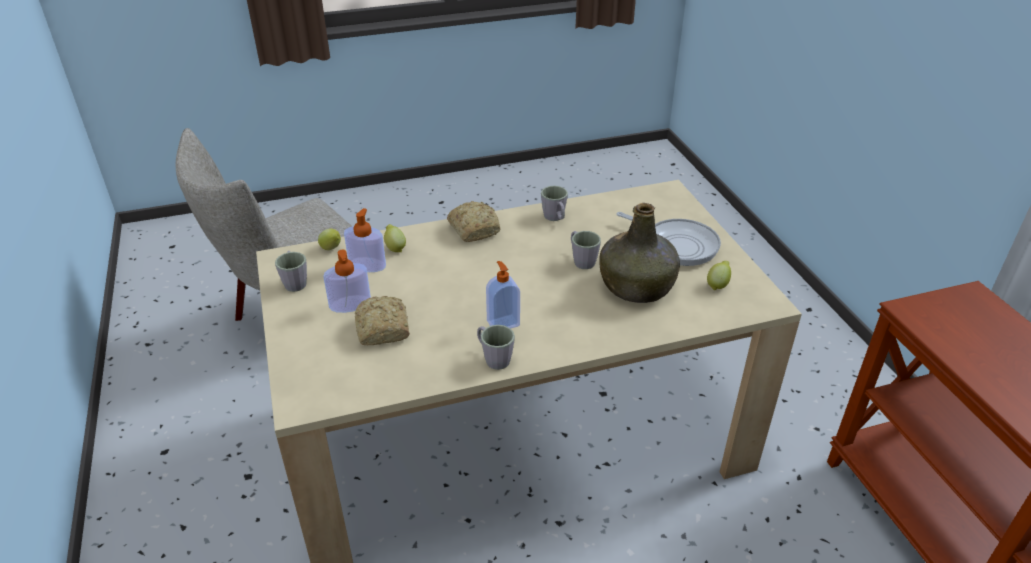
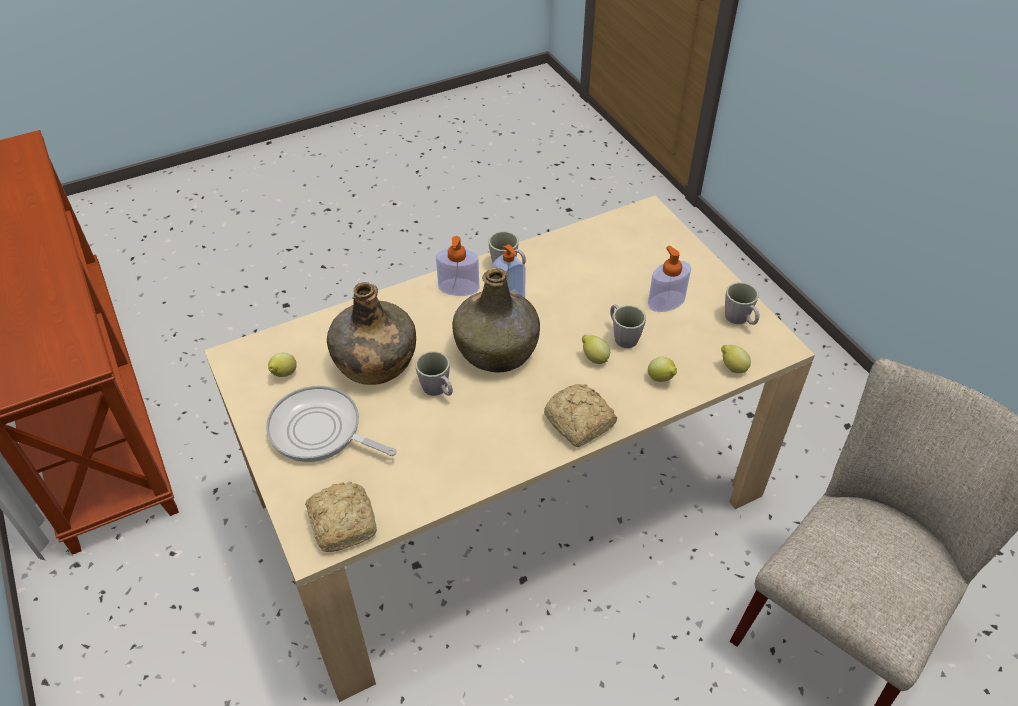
camera: 170 degrees right, 10 degrees up
(367, 265) = (678, 351): soap dispenser -> soap dispenser (458, 287)
(382, 331) = (619, 278): bread -> bread (343, 521)
(442, 267) = (594, 358): none -> lemon
(525, 283) = (497, 349): none -> green bottle
(555, 218) = (479, 459): grey mug -> grey mug (622, 336)

